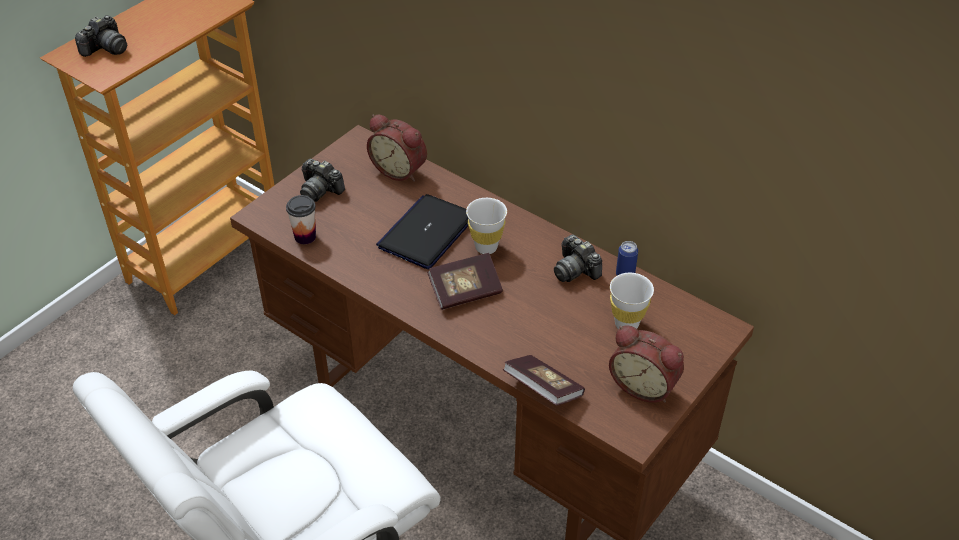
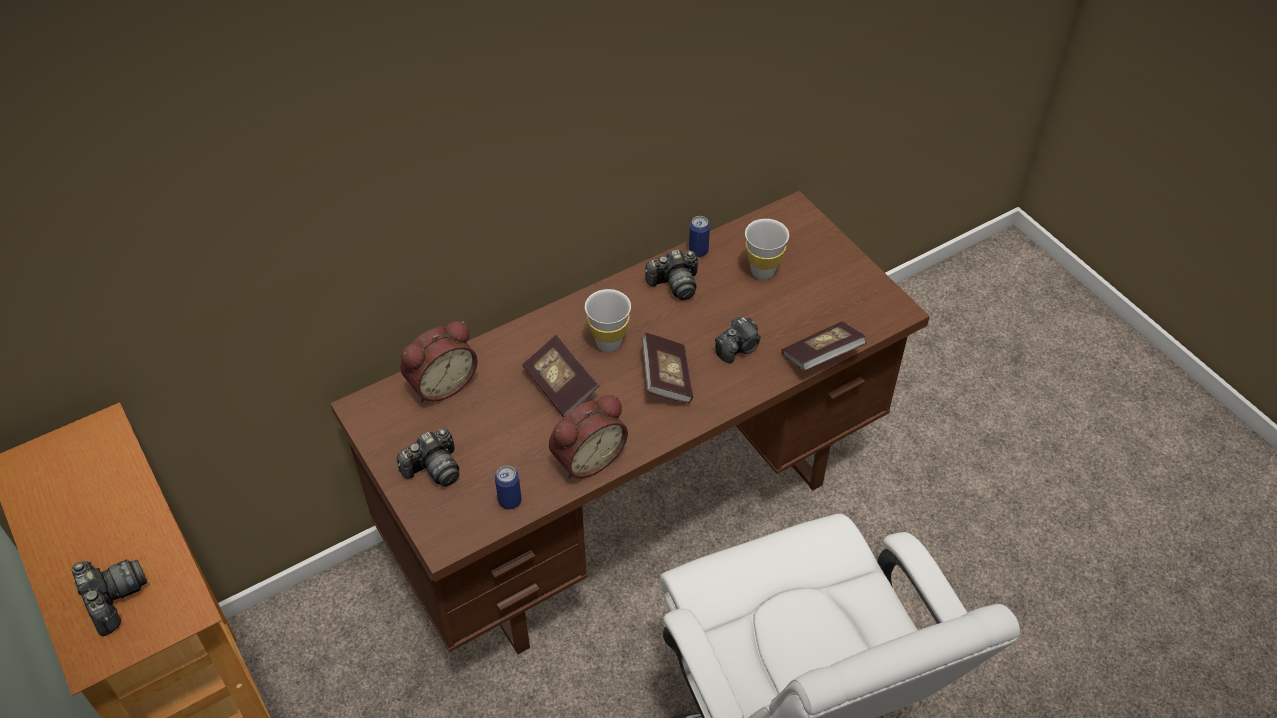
camera: 70 degrees left, 5 degrees up
(305, 237) = (510, 501): cup -> can
(427, 232) = (561, 386): laptop -> book
(523, 329) = (738, 348): none -> camera
(644, 385) = (841, 284): alarm clock -> alarm clock (586, 457)

